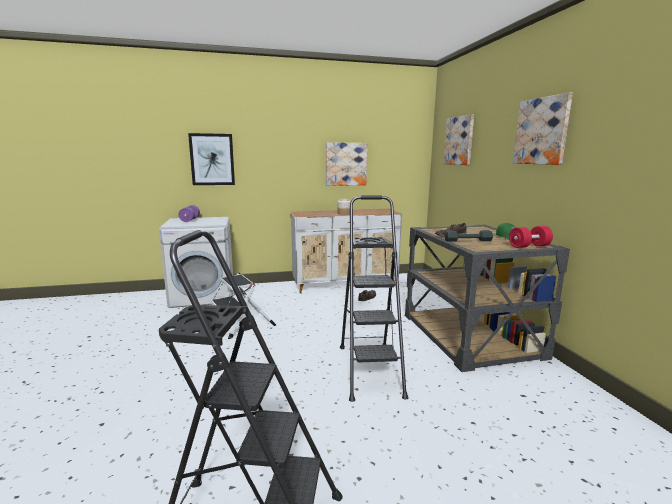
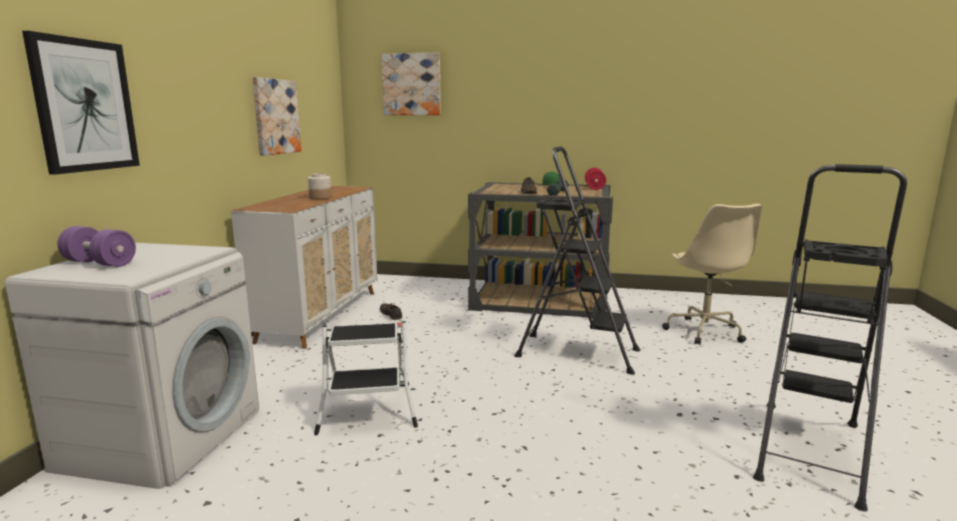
camera: 65 degrees left, 0 degrees up
(506, 439) = (705, 332): none -> beige office chair
(542, 131) = (554, 79): picture -> none

